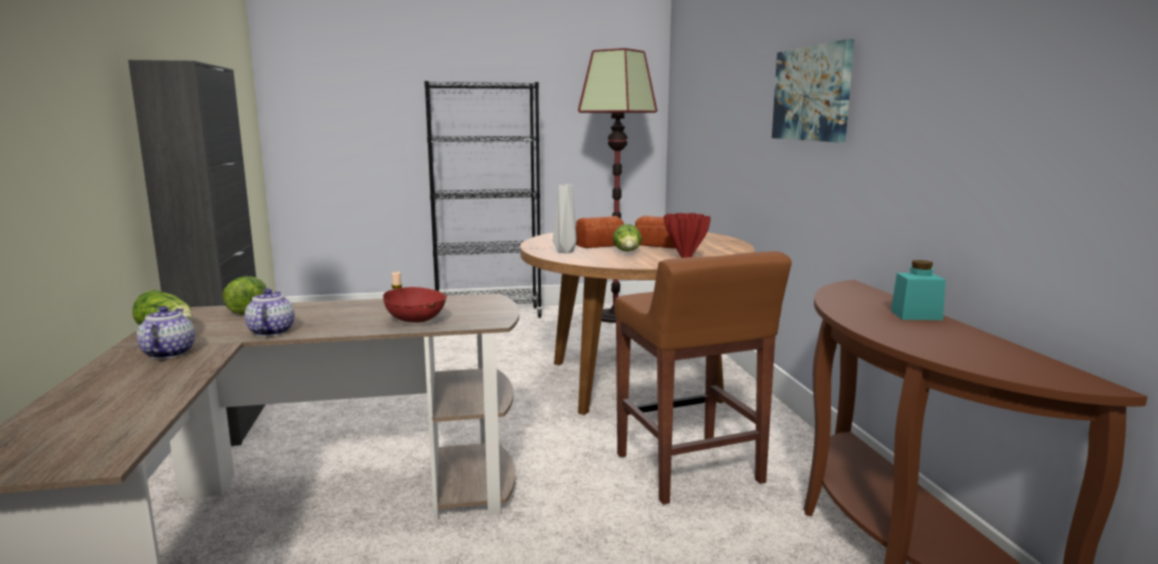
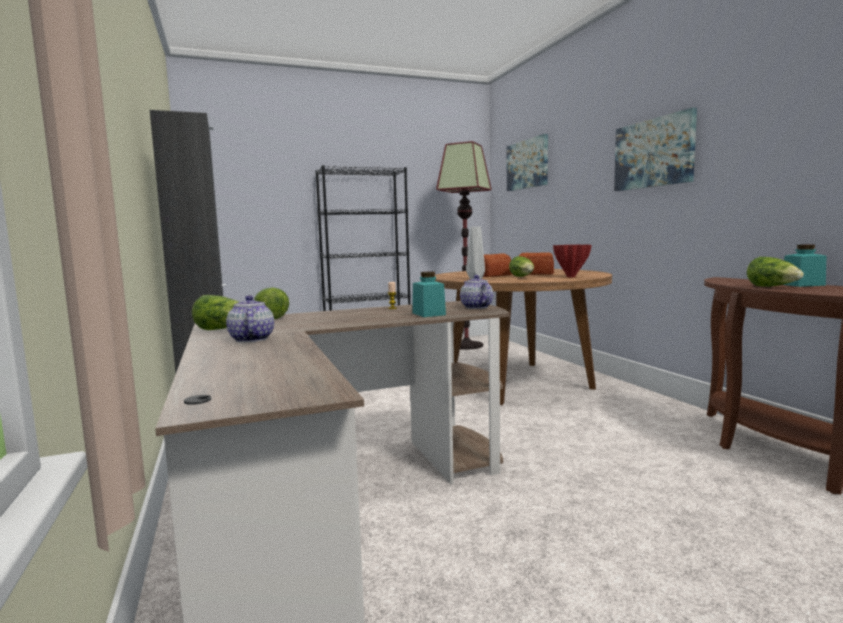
camera: 10 degrees left, 5 degrees down
(271, 331) = (318, 325): teapot -> teapot (475, 307)
(417, 321) = (428, 314): red bowl -> turquoise jar
(689, 470) = (614, 431): brown stool -> none
(700, 80) = (527, 164): none -> picture
(864, 318) = (773, 287): none -> lettuce

